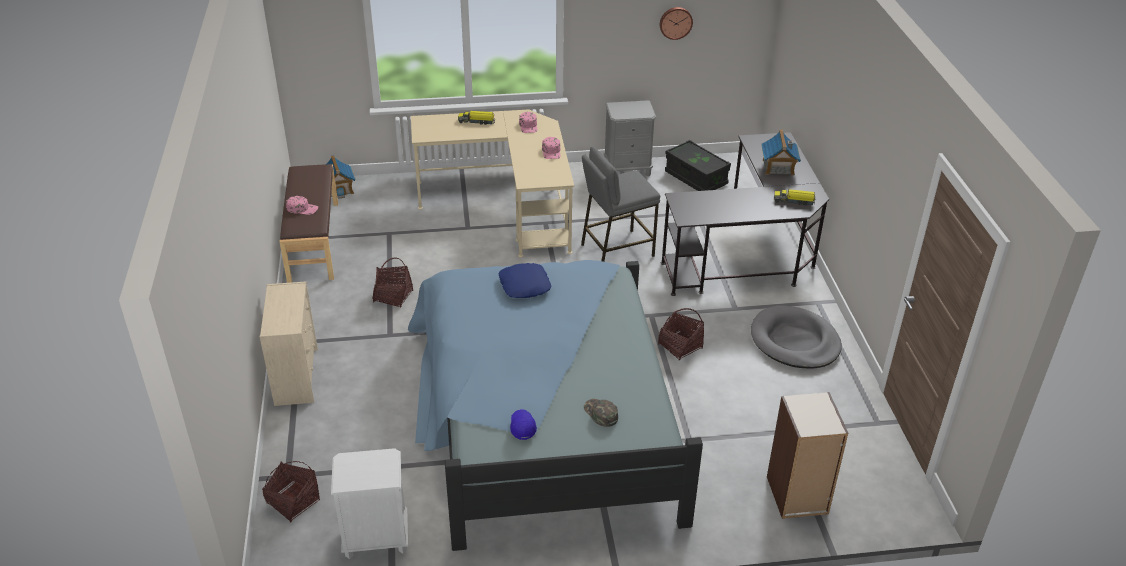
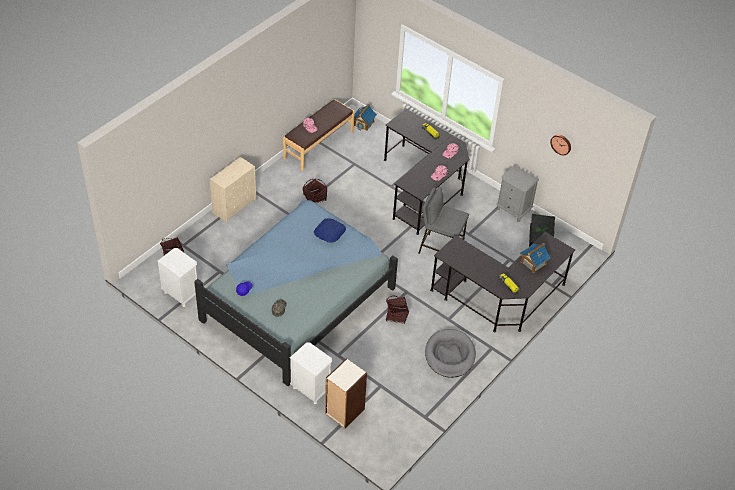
camera: 45 degrees right, 10 degrees up
(506, 206) = (424, 187): beige desk -> black desk
(721, 505) = (311, 389): none -> white nightstand

